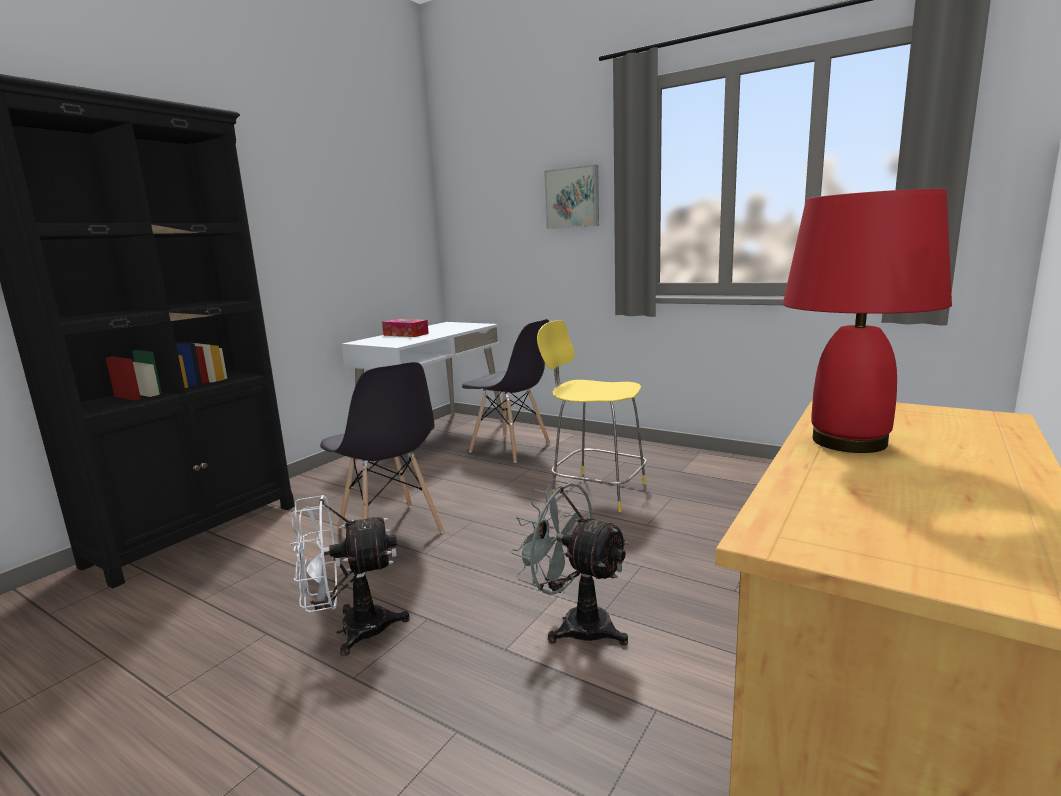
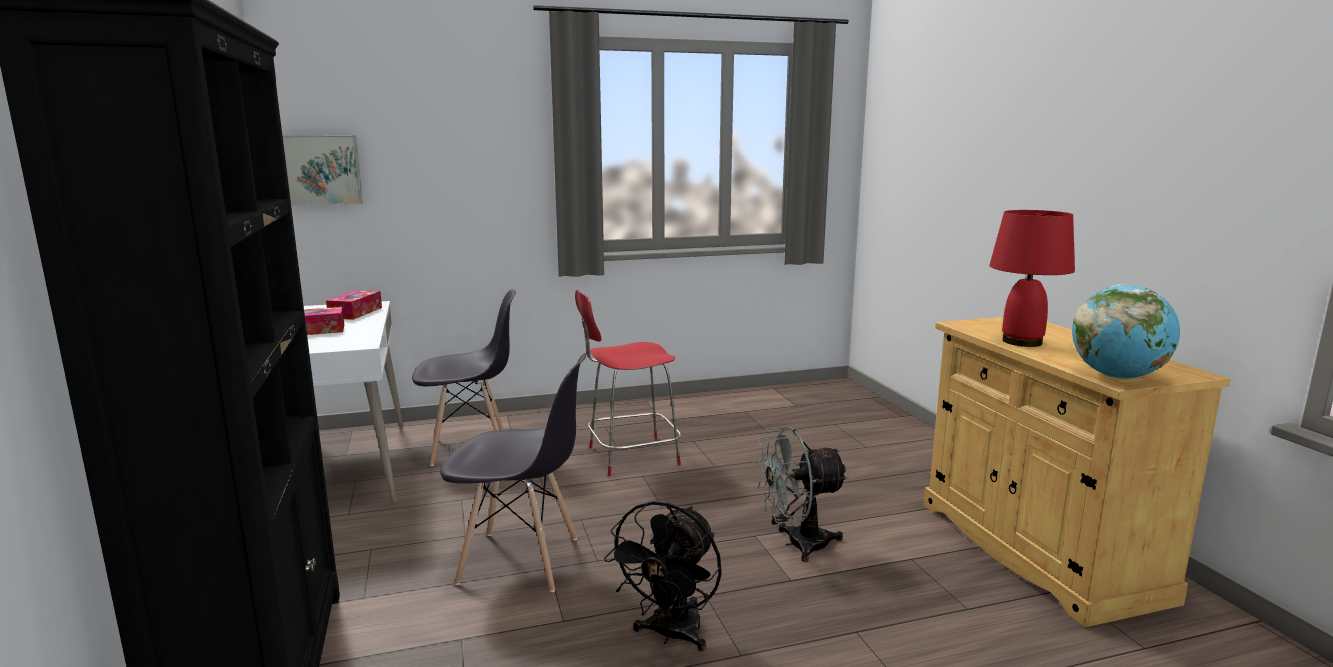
camera: 50 degrees left, 0 degrees up
(351, 630) = (671, 635): white fan -> black fan
(457, 328) = (355, 313): none -> tissue box
(573, 198) = (490, 149): picture -> picture (323, 170)
(596, 490) = (630, 456): yellow stool -> red stool
(812, 530) = (1117, 376): none -> globe

